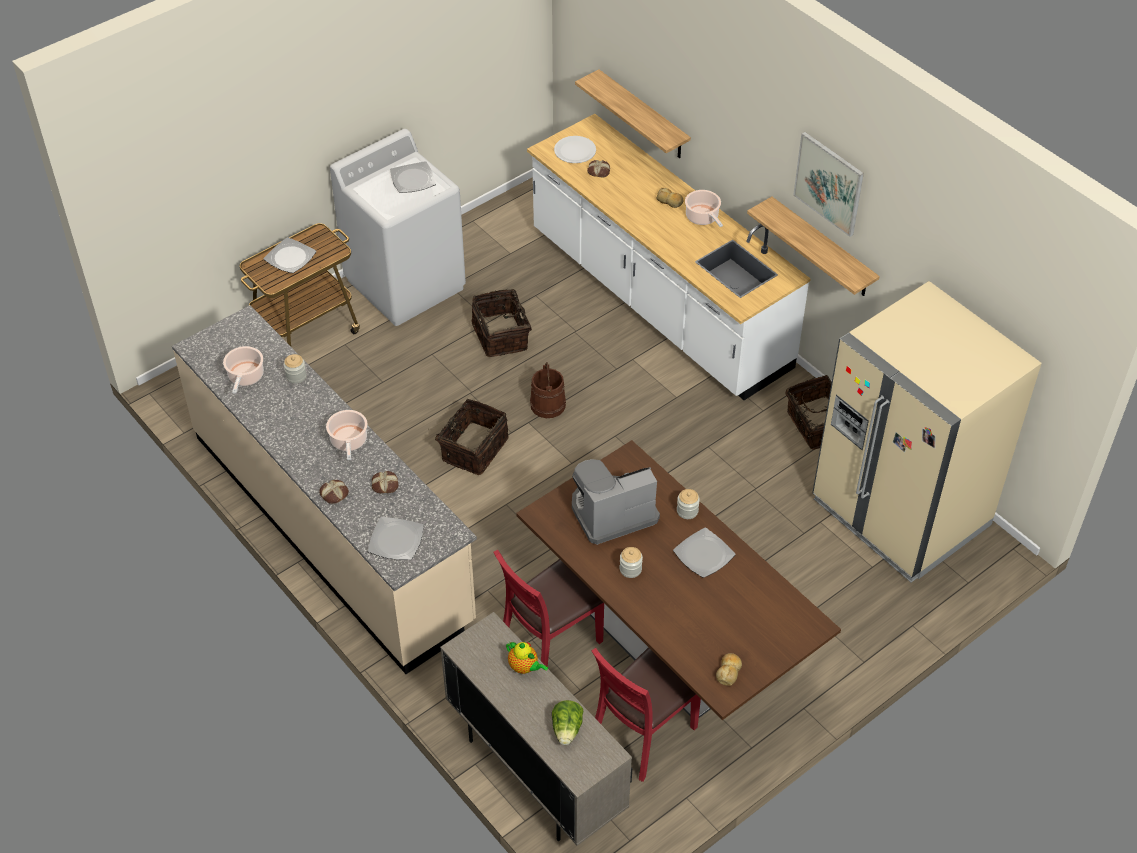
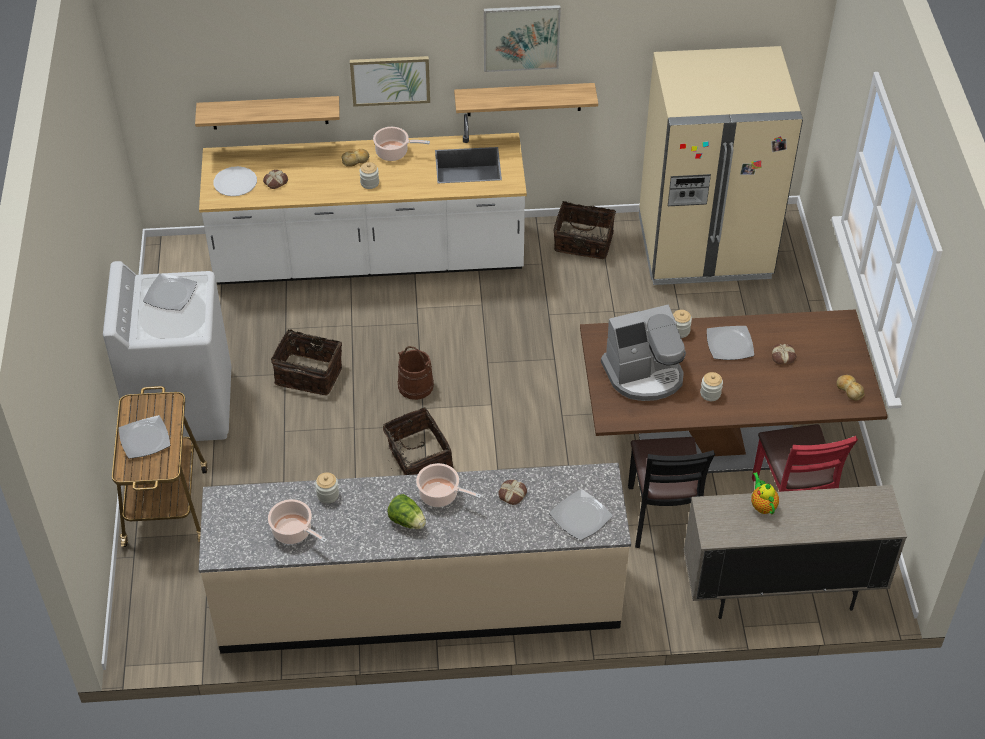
camera: 55 degrees left, 0 degrees up
(334, 494) = (493, 534): bread -> bread (783, 356)
(524, 667) = (762, 505): teapot -> teapot turned 90 degrees counterclockwise
(550, 643) = (662, 515): red chair -> black chair
(567, 729) = (841, 510): lettuce -> lettuce (407, 521)
(612, 512) = (644, 374): coffee machine -> coffee machine turned 120 degrees counterclockwise
(652, 223) = (369, 183): none -> jar
(728, 150) = (390, 80): none -> picture

